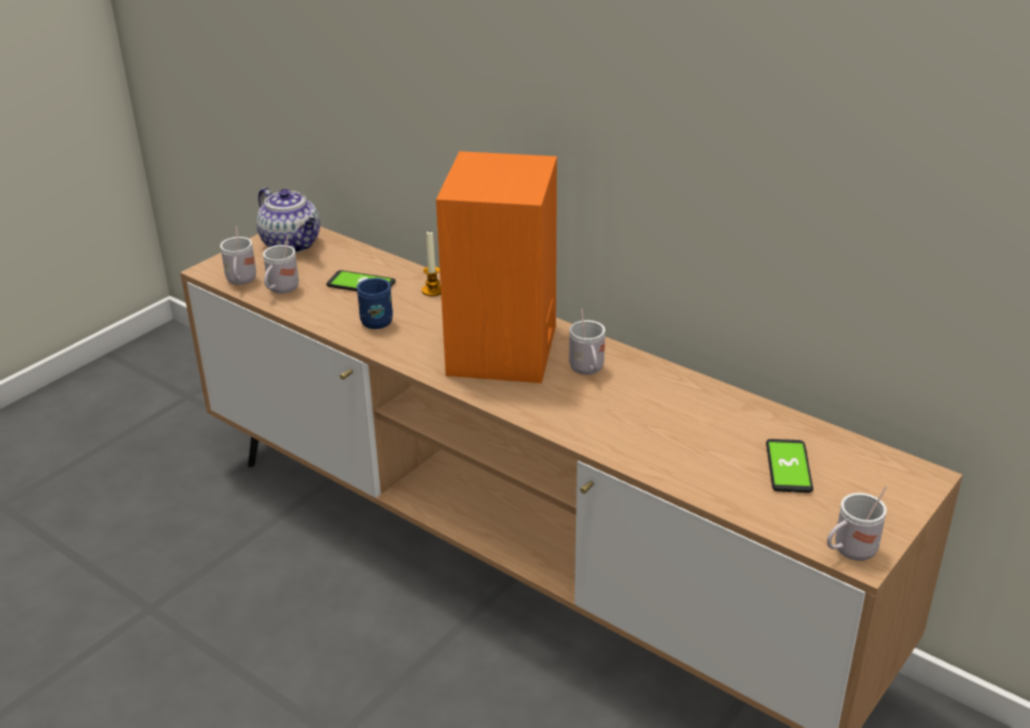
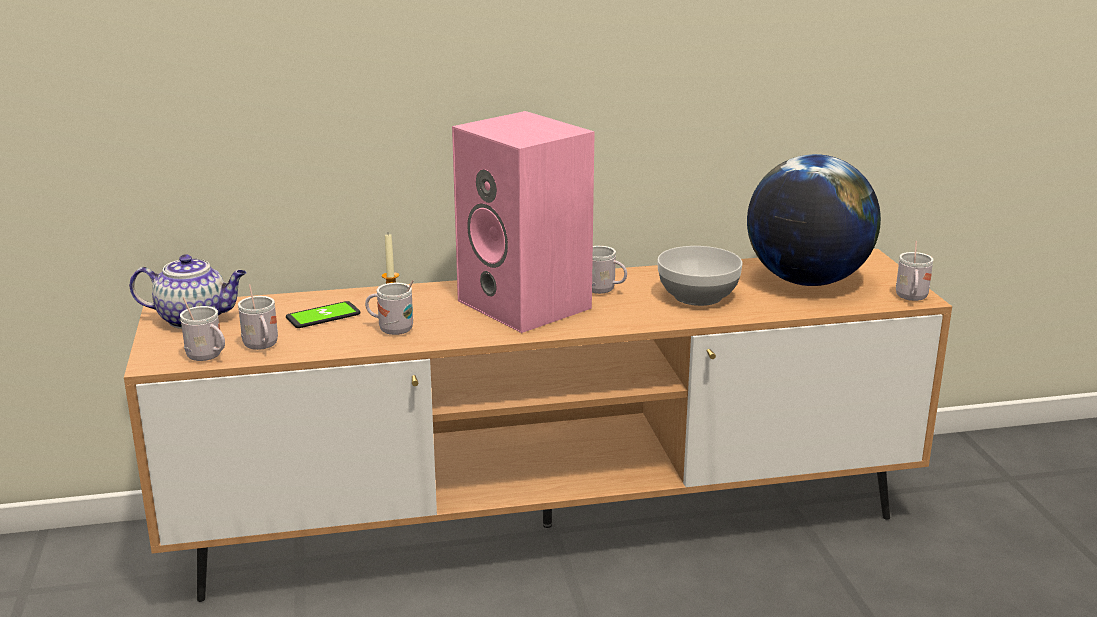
camera: 50 degrees left, 10 degrees down
(375, 320) = (391, 329): blue mug -> white mug
(504, 352) = (528, 305): orange speaker -> pink speaker
(649, 422) = (696, 296): none -> bowl
(788, 467) = (807, 281): phone -> globe

